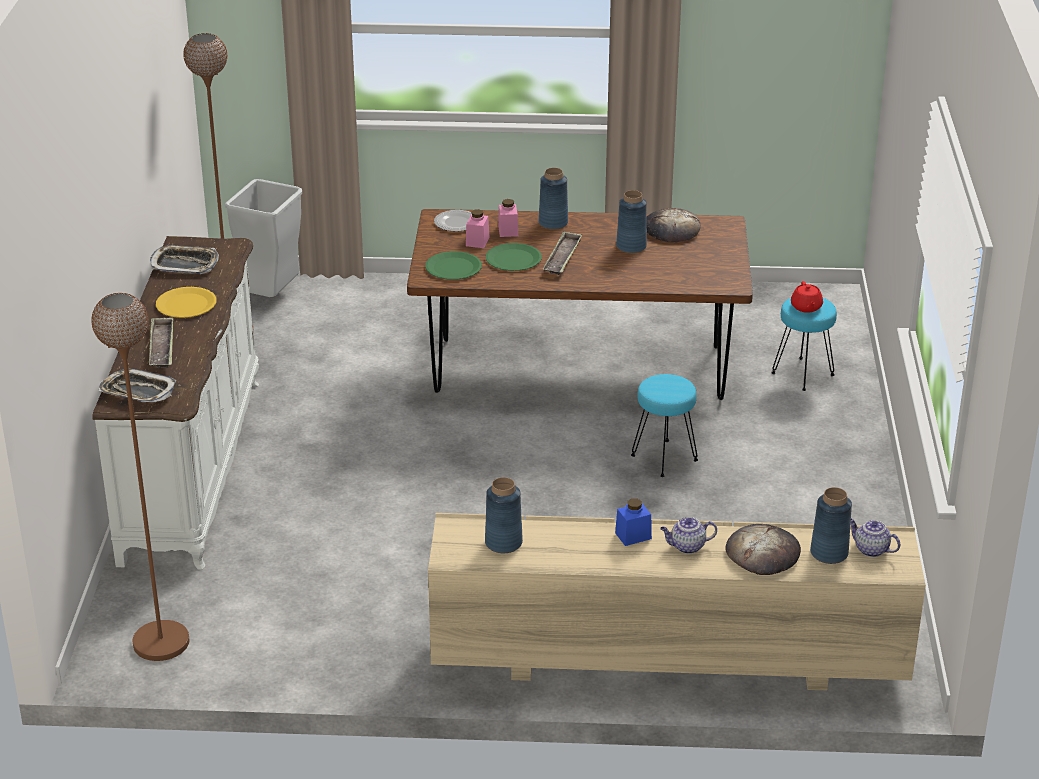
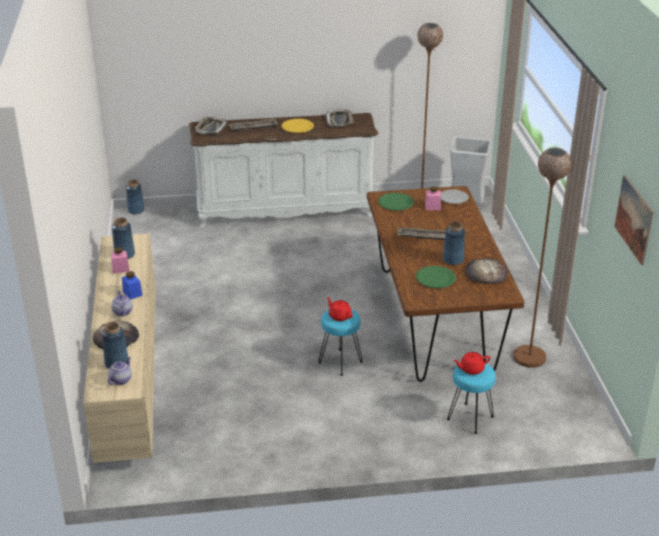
camera: 80 degrees right, 0 degrees up
(160, 643) = (142, 226): brown floor lamp -> brown floor lamp (529, 357)
(508, 231) = (452, 215): pink jar -> pink jar (120, 269)
(513, 259) = (415, 220): green plate -> green plate (435, 278)
(553, 223) = (471, 229): blue vase -> blue vase (136, 210)
(667, 387) = (339, 316): none -> red teapot
(792, 39) = (634, 219): none -> picture

